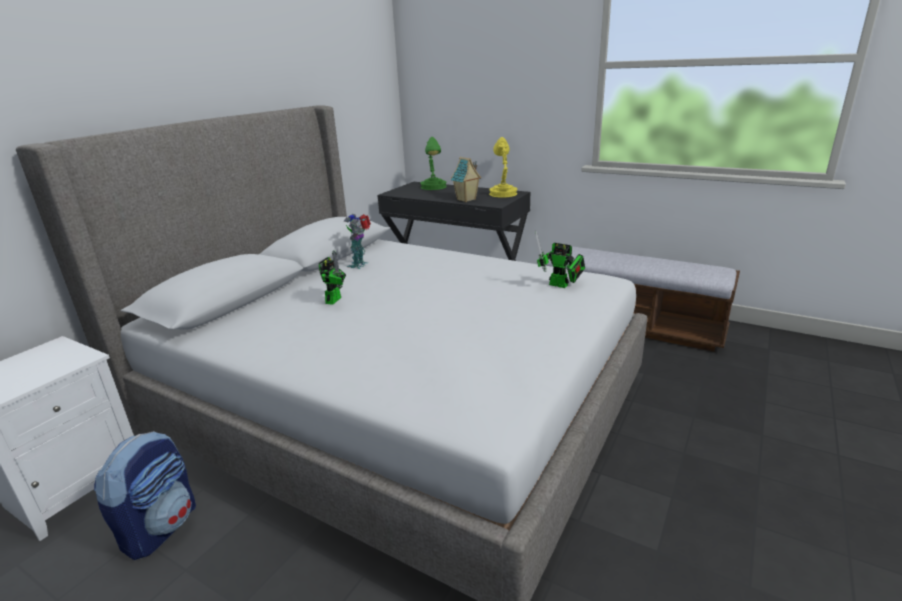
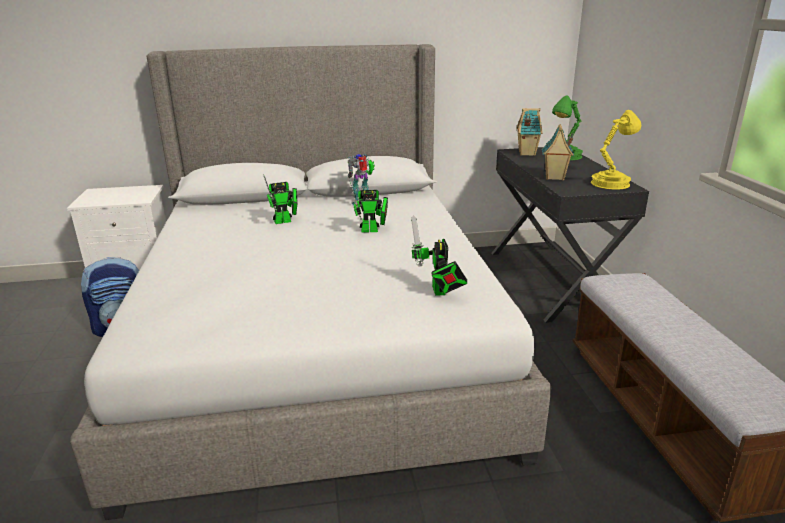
camera: 50 degrees right, 0 degrees up
(405, 192) = (526, 153): none -> toy house
(421, 275) = (372, 230): none -> toy robot

